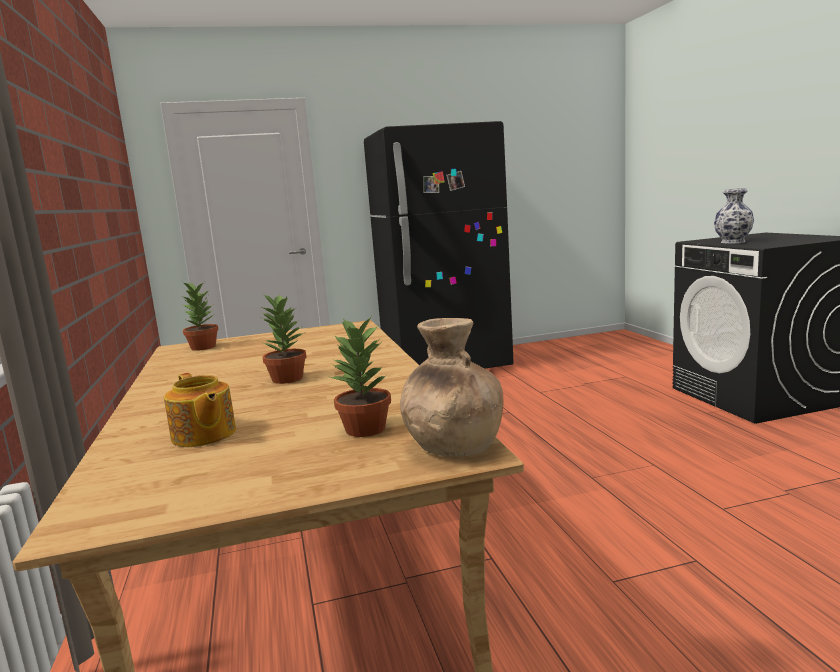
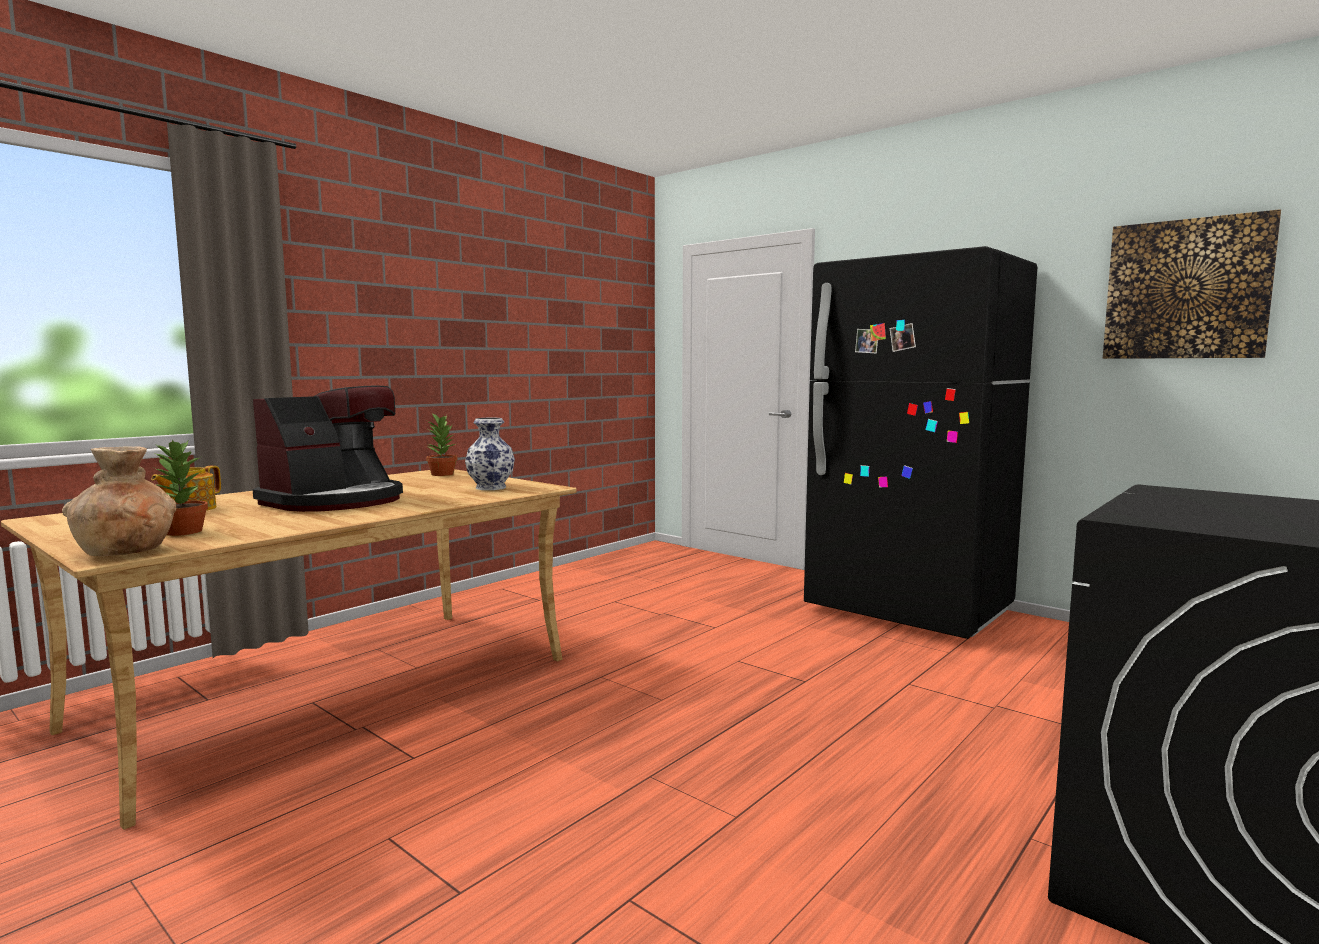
camera: 55 degrees right, 5 degrees down
(287, 378) = (335, 501): potted plant -> coffee machine
(540, 150) = (1186, 289): none -> picture
(732, 242) = (1176, 503): vase -> vase (491, 487)

